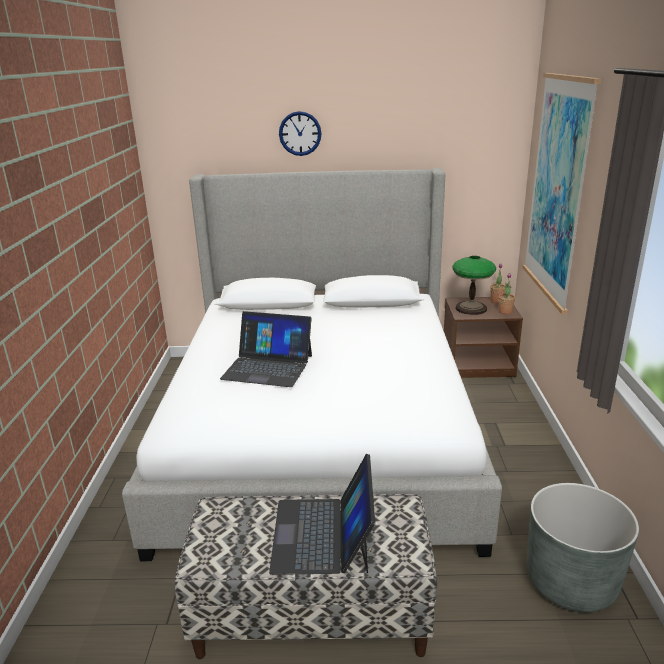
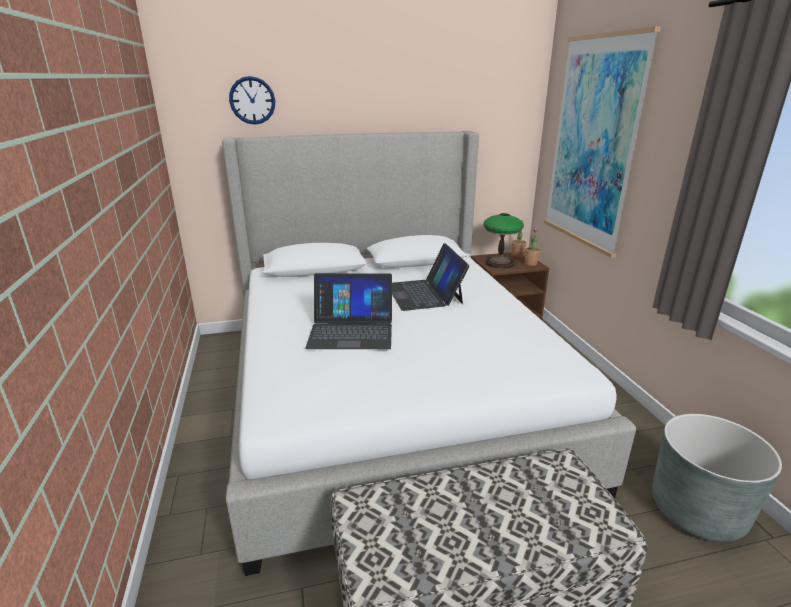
camera: 15 degrees left, 0 degrees up
(300, 133) = (335, 94): wall clock -> wall clock (252, 100)
(323, 534) = (500, 513): laptop -> laptop (424, 293)

